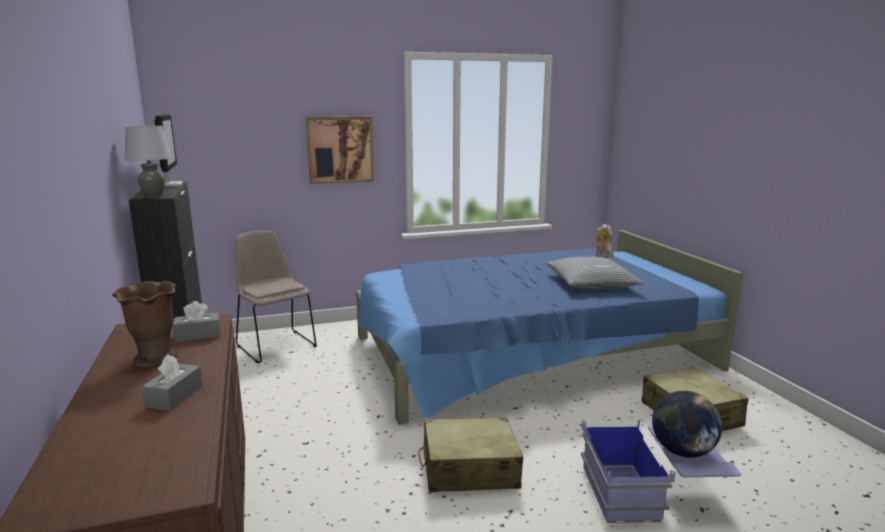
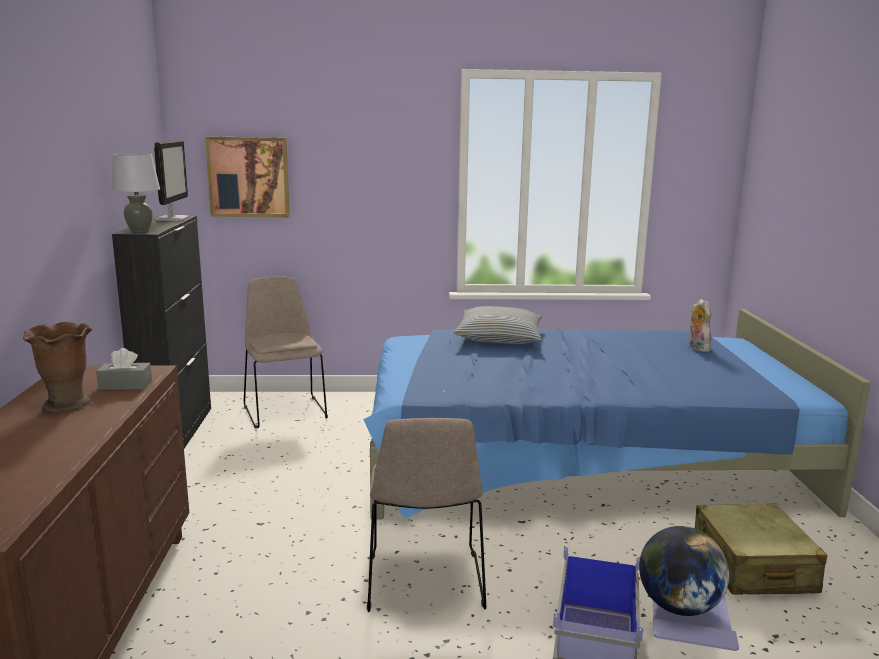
camera: 15 degrees right, 0 degrees up
(175, 396) = (53, 444): grey tissue box -> none
(340, 150) = (378, 186): picture -> picture (248, 177)
(469, 469) = (424, 584): beige suitcase -> beige chair
(591, 283) = (656, 376): pillow -> pillow (499, 337)

